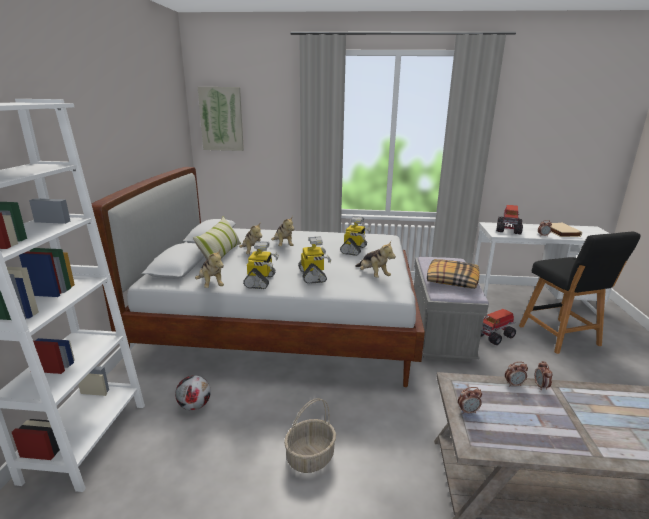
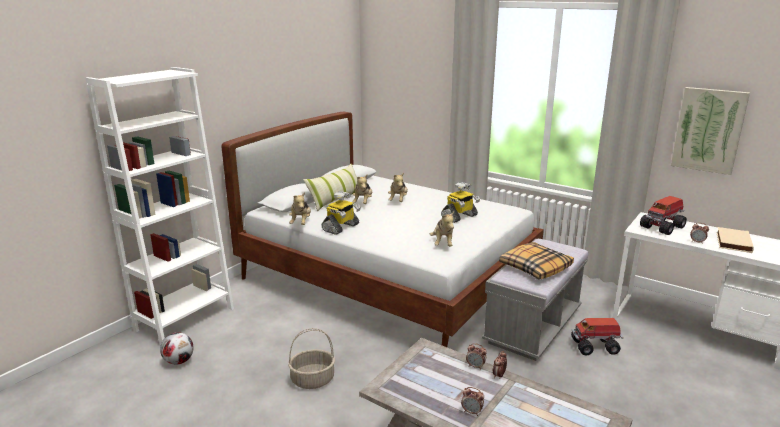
camera: 30 degrees right, 0 degrees up
(194, 405) = (265, 319): football -> football (179, 361)
(221, 119) = (386, 66): picture -> picture (708, 130)
(313, 276) = (387, 232): toy robot -> none
(468, 411) = (407, 369): alarm clock -> alarm clock (472, 412)
(561, 337) = (681, 372): black stool -> none

